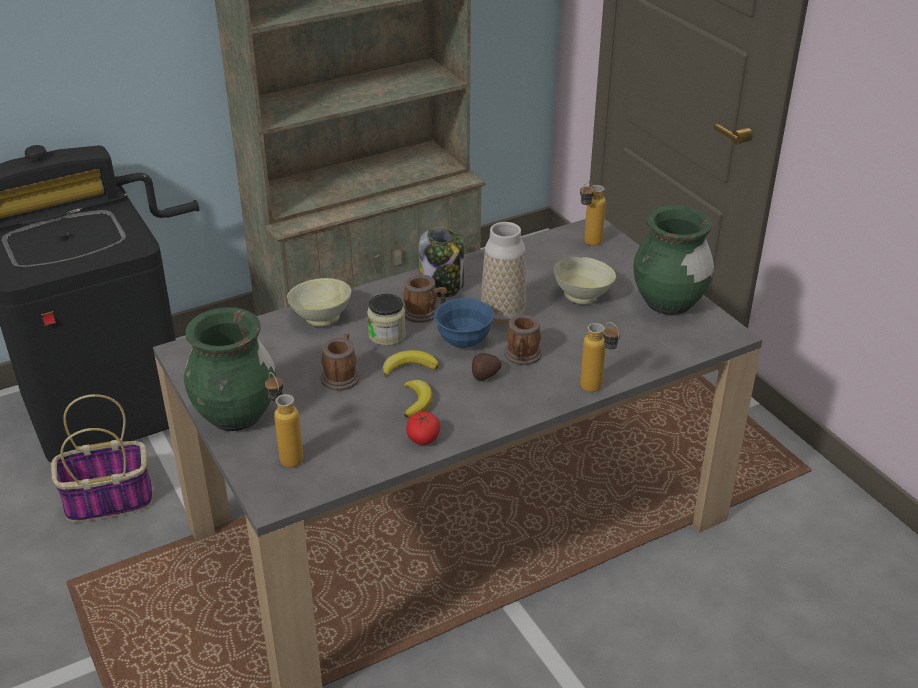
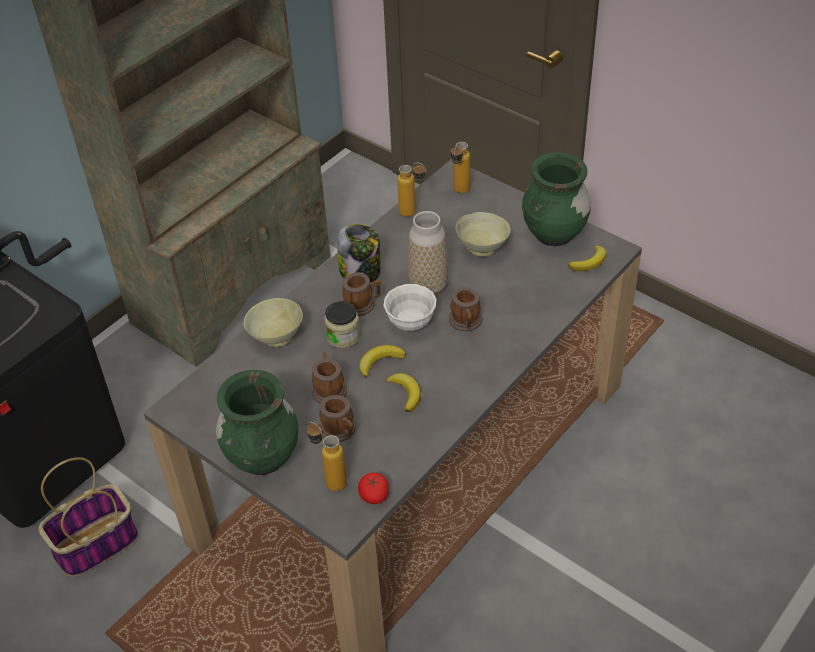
camera: 20 degrees left, 10 degrees up
(327, 416) = (340, 431): none -> mug
(423, 438) = (430, 426): tomato -> tomato (374, 495)
(464, 342) = (411, 323): blue bowl -> white bowl
(484, 376) = (446, 350): potato -> none
(597, 390) = (542, 336): bottle -> bottle (413, 214)
(693, 338) = (589, 262): none -> banana

